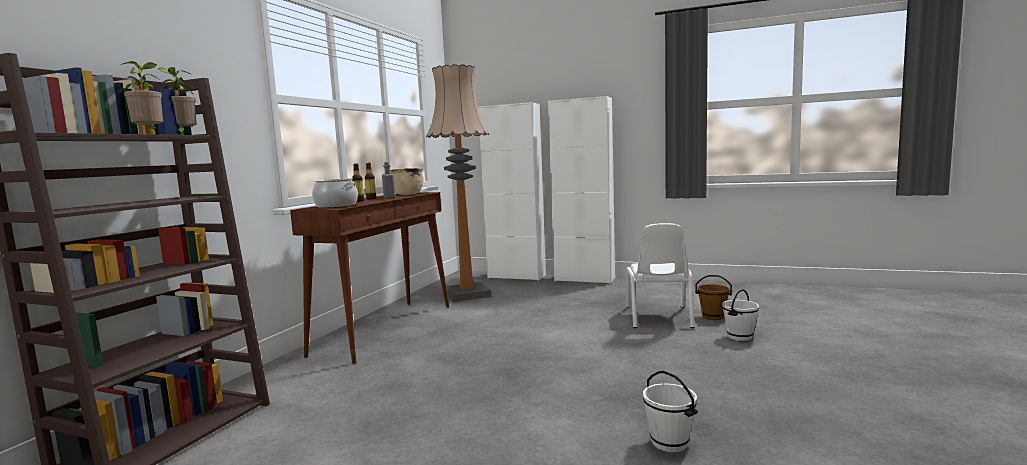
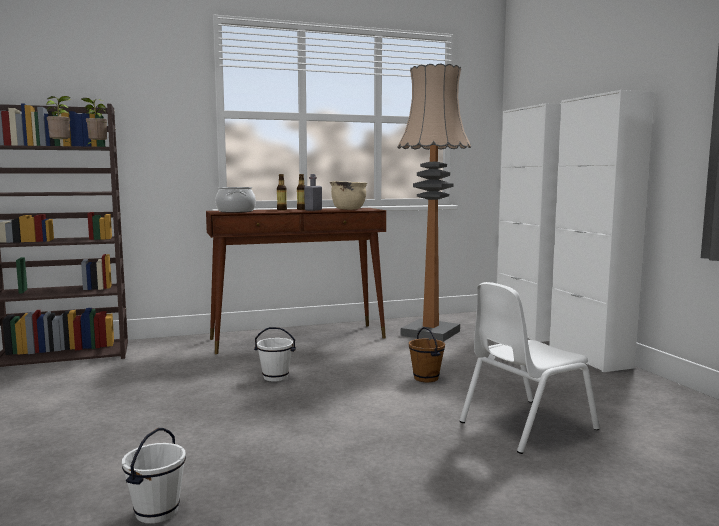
camera: 50 degrees right, 0 degrees up
(713, 317) = (594, 456): brown bucket -> brown bucket (426, 378)
(739, 336) = (540, 490): white bucket -> white bucket (275, 377)

